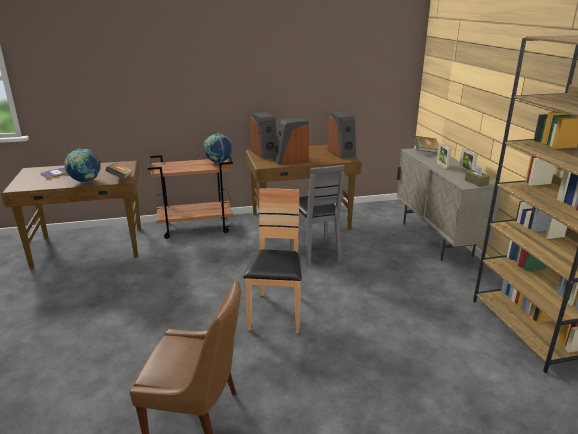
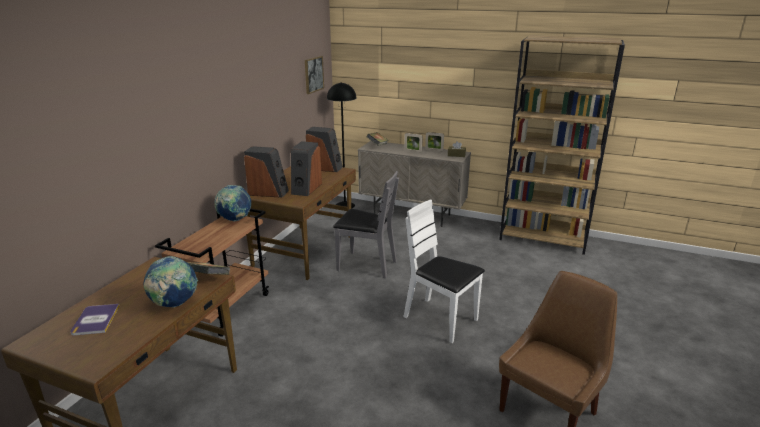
camera: 55 degrees left, 0 degrees up
(276, 313) = (440, 319): brown chair -> white chair
(384, 64) = (313, 74): none -> picture
(397, 207) = (345, 205): none -> black floor lamp

